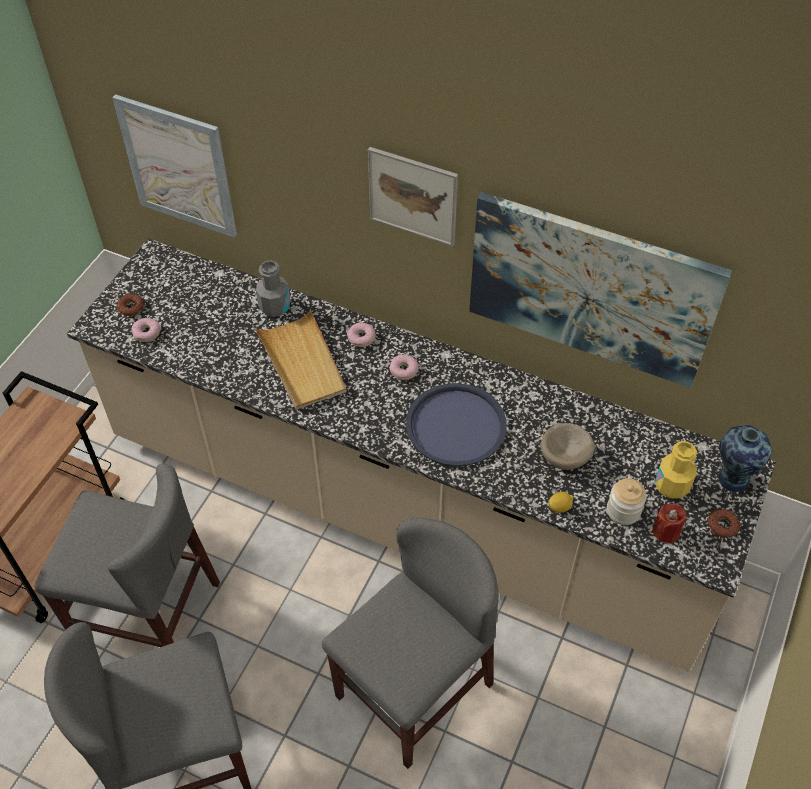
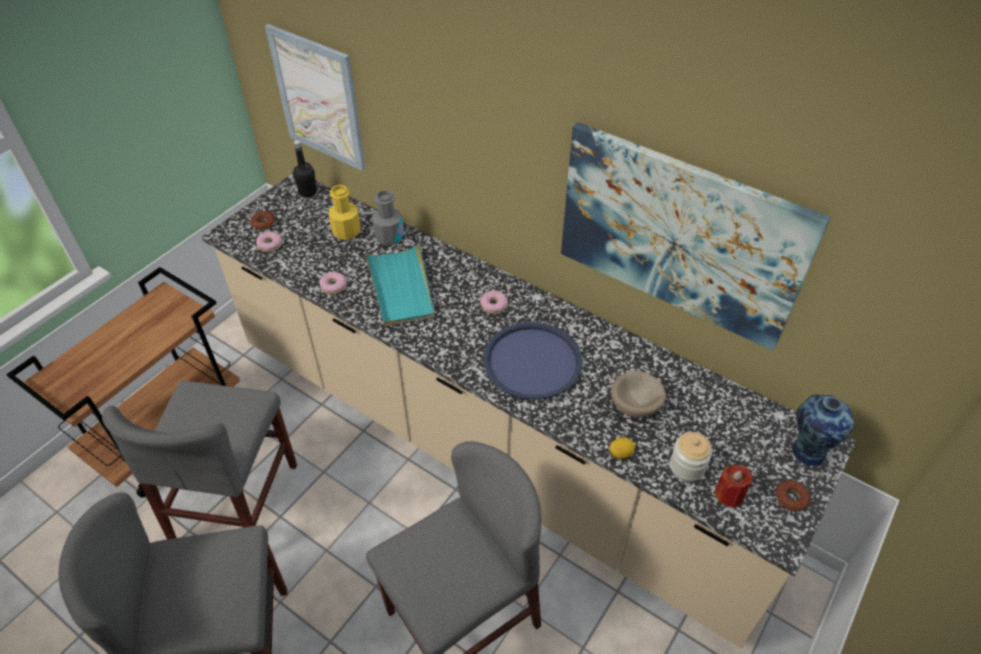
camera: 10 degrees right, 5 degrees down
(148, 613) = (236, 503): grey chair -> grey chair turned 75 degrees clockwise
(170, 264) = (308, 192): none -> black bottle
(302, 363) = (401, 287): beige tray -> turquoise tray
(361, 338) = (461, 272): donut -> donut (333, 286)
(413, 196) = (514, 127): picture -> none
(671, 485) = (741, 449): yellow bottle -> yellow bottle (346, 231)

